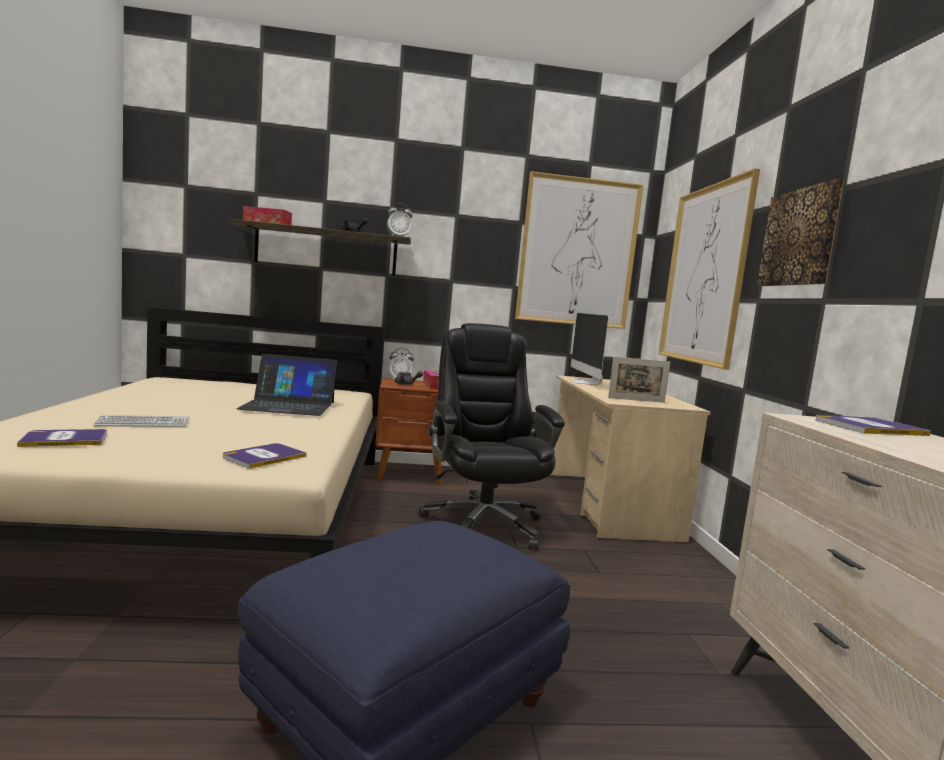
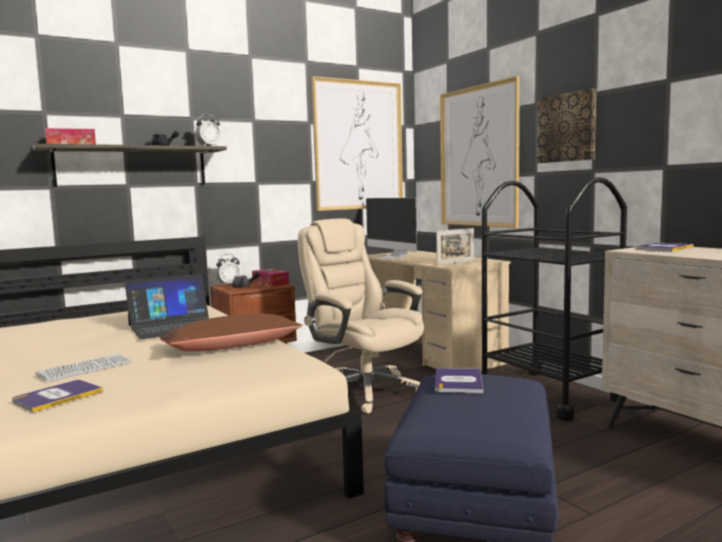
camera: 25 degrees left, 0 degrees up
(264, 457) = (258, 365): book -> book (458, 382)
(288, 435) = (231, 347): none -> brown pillow
(482, 523) = (364, 391): black office chair -> beige office chair
(697, 596) = (548, 393): none -> black cart

